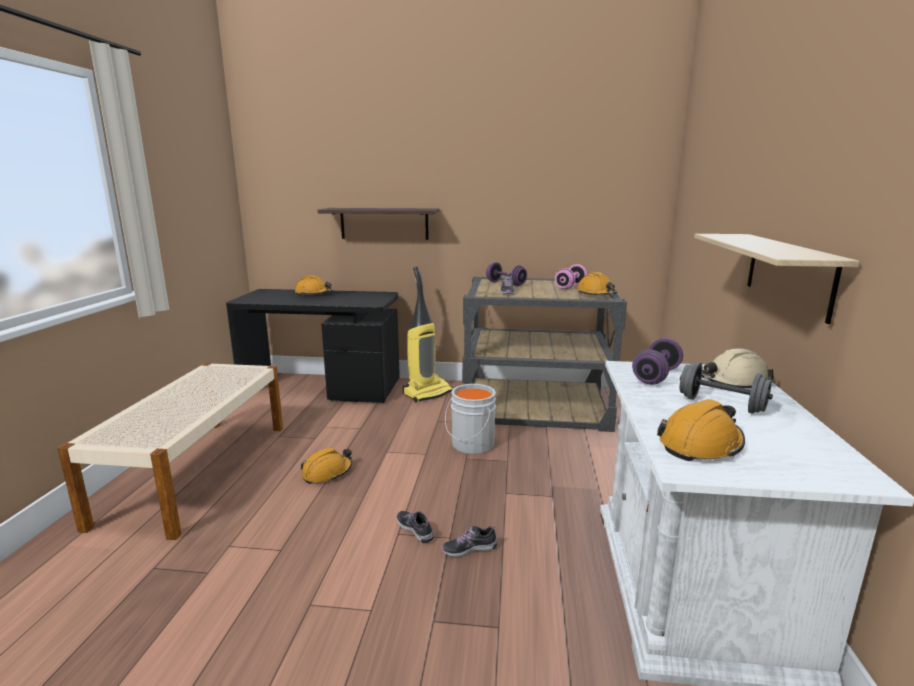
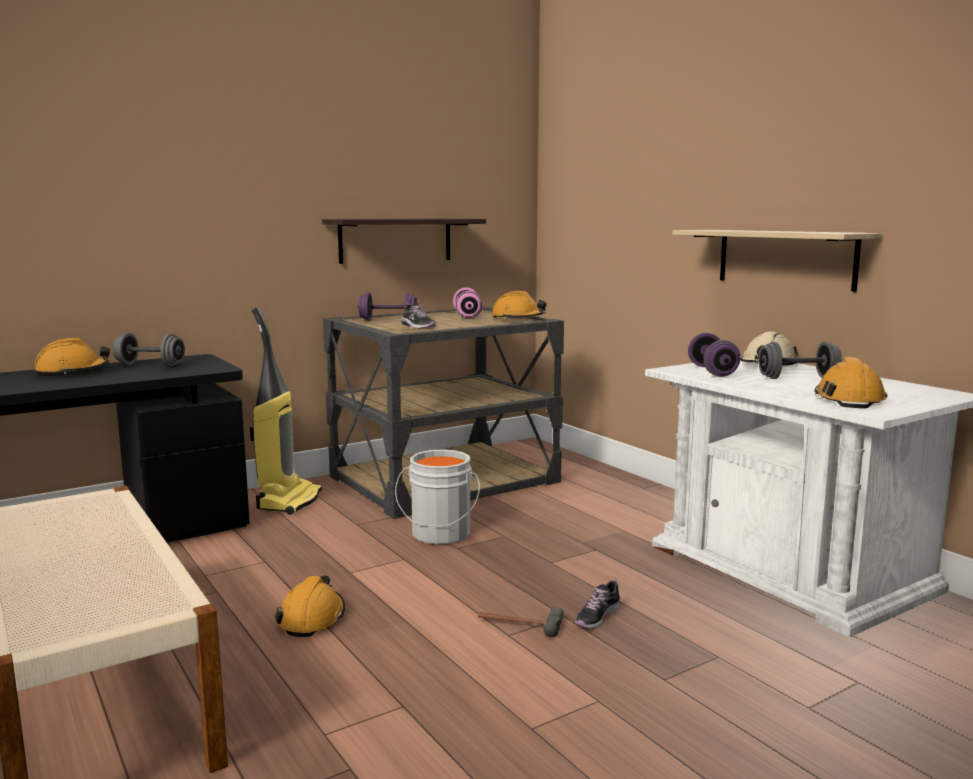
camera: 40 degrees left, 5 degrees down
(352, 295) = (150, 365): none -> grey dumbbell
(384, 223) = (178, 246): shelf -> shelf (395, 240)
(415, 530) = (519, 624): shoe -> hammer

